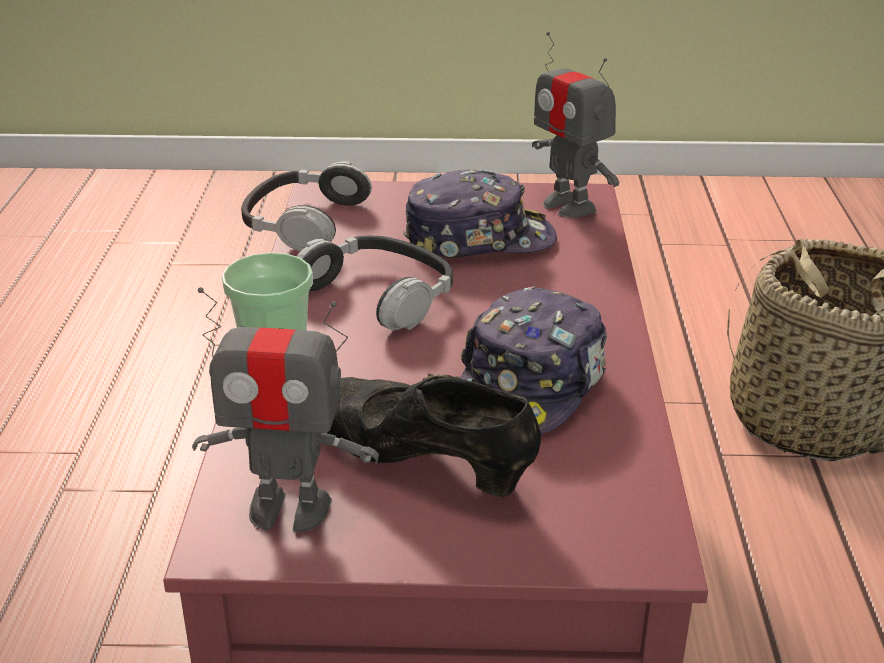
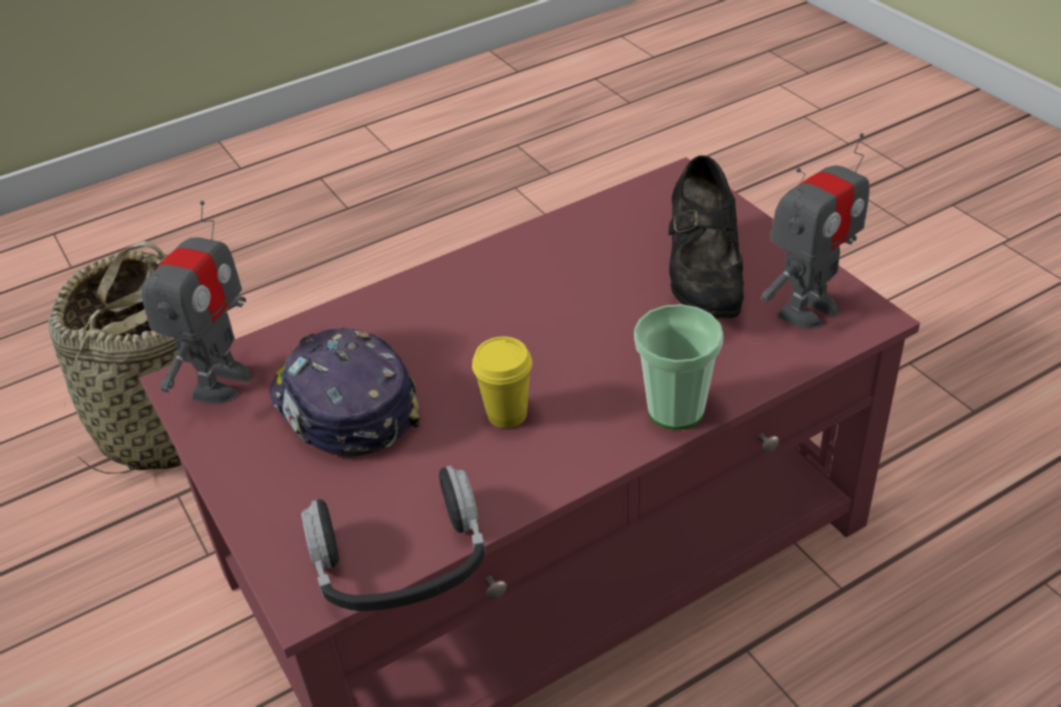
camera: 120 degrees left, 10 degrees up
(289, 508) = (807, 309): toy robot -> toy robot turned 75 degrees clockwise
(380, 294) = (507, 414): headphones -> yellow cup
(531, 386) = (565, 276): cap -> none

